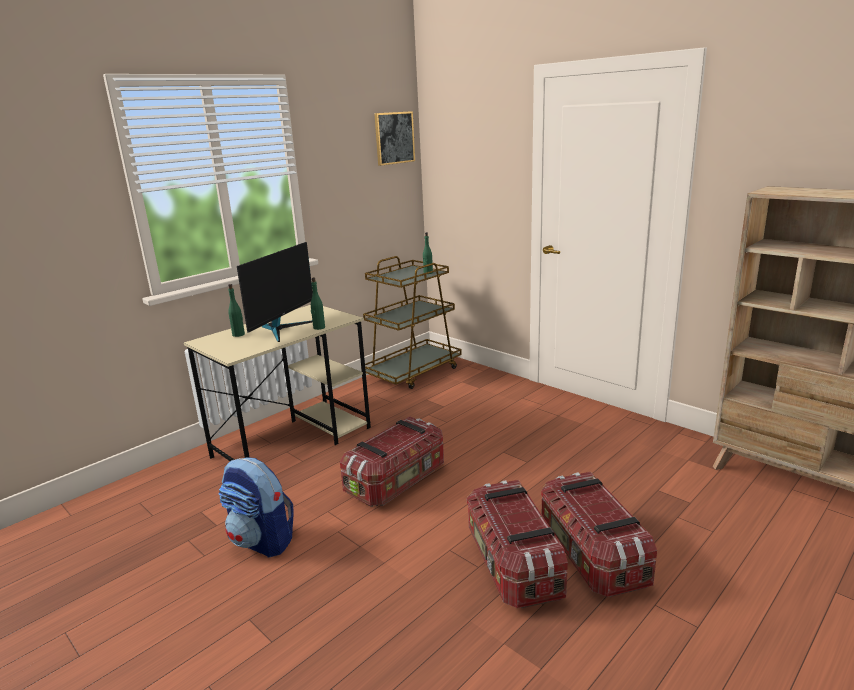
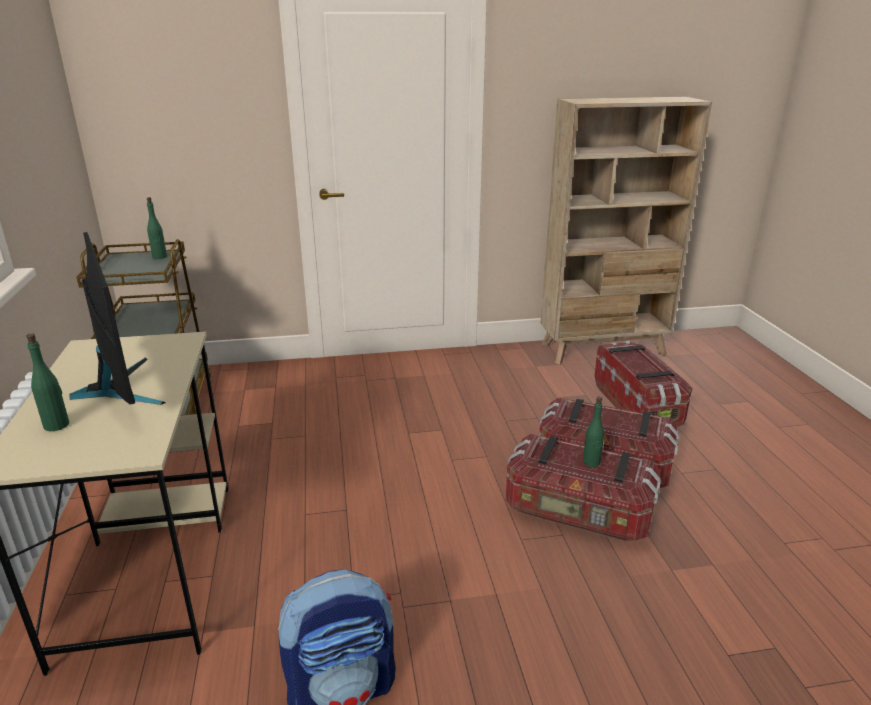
camera: 55 degrees left, 5 degrees up
(319, 327) = (176, 364): green bottle -> green bottle (591, 462)
(394, 138) = (43, 52): picture -> none
(397, 481) = (366, 519): storage box -> storage box (637, 406)

